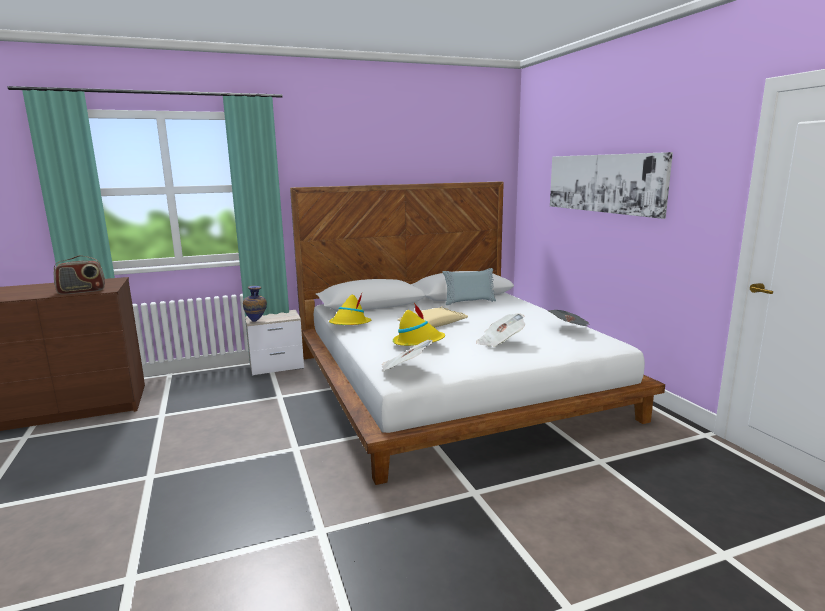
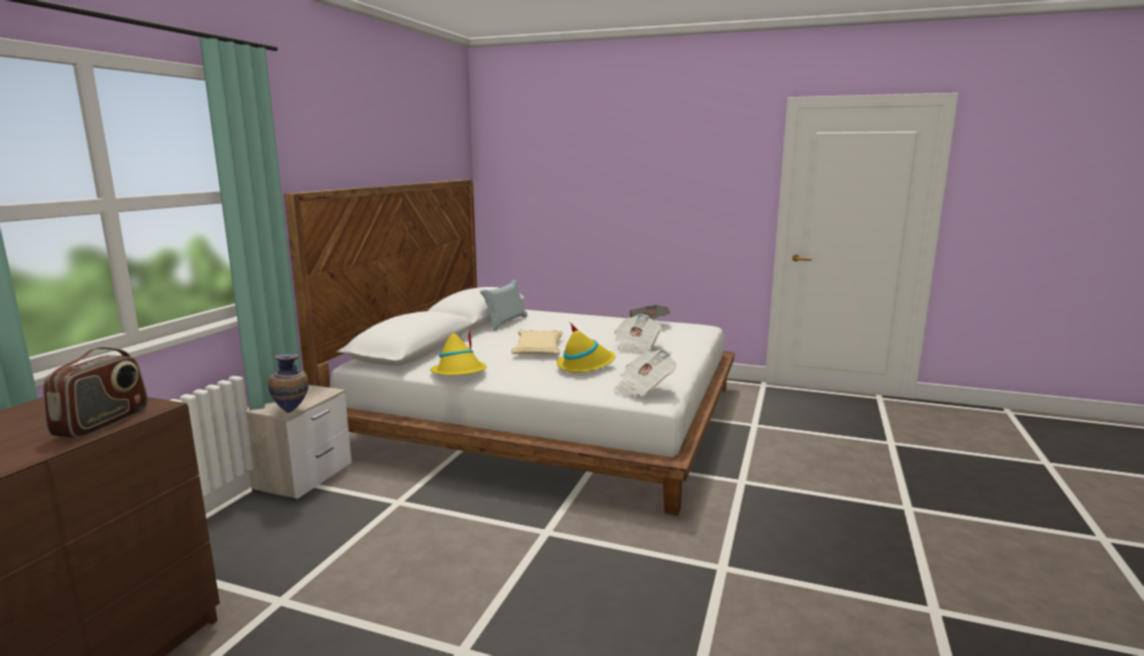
camera: 50 degrees left, 0 degrees up
(603, 183) = (618, 179): picture -> none

